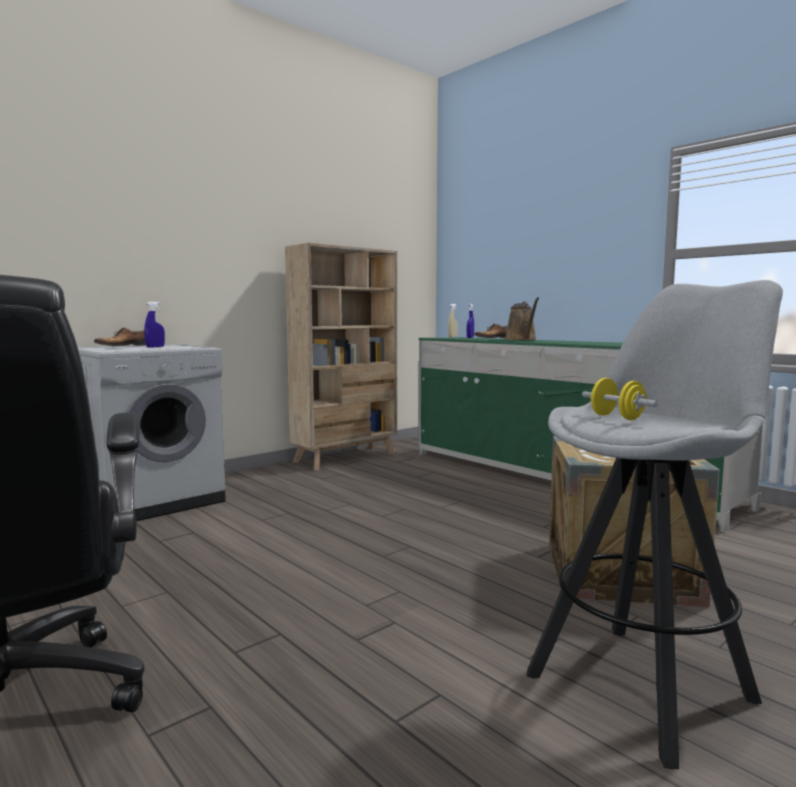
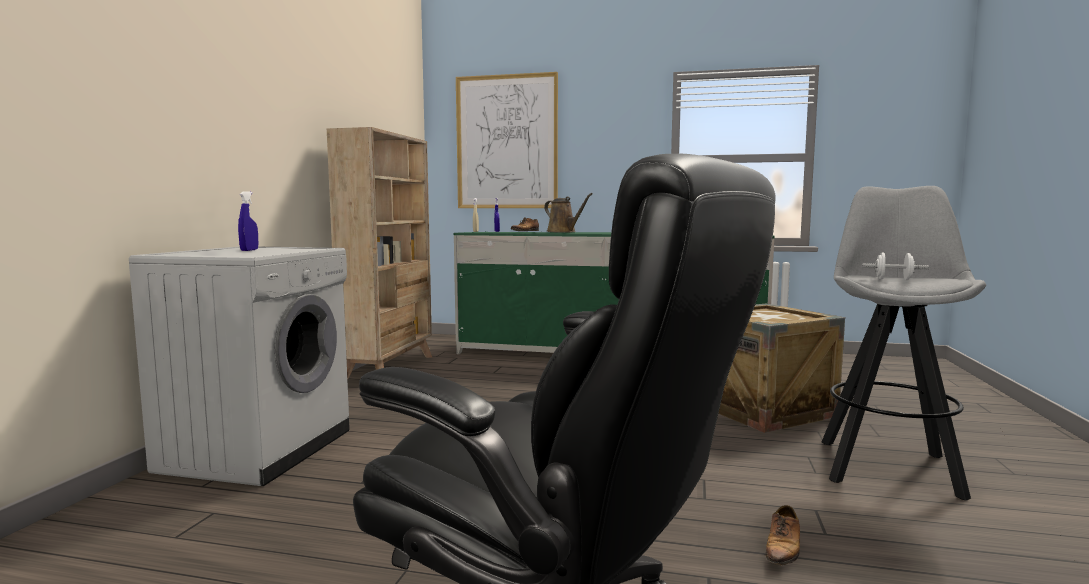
camera: 35 degrees left, 0 degrees up
(123, 346) = (199, 251): shoe -> shoe (783, 548)
(500, 246) = (507, 142): none -> picture
(617, 417) = (893, 279): yellow dumbbell -> white dumbbell

